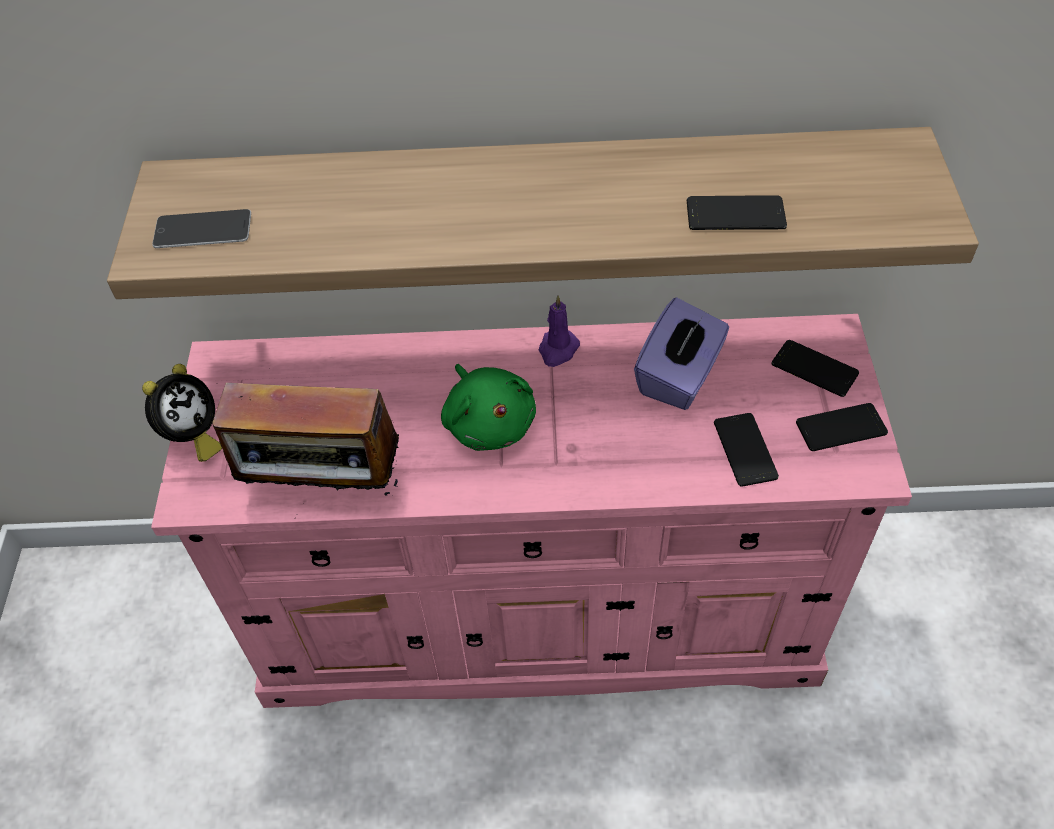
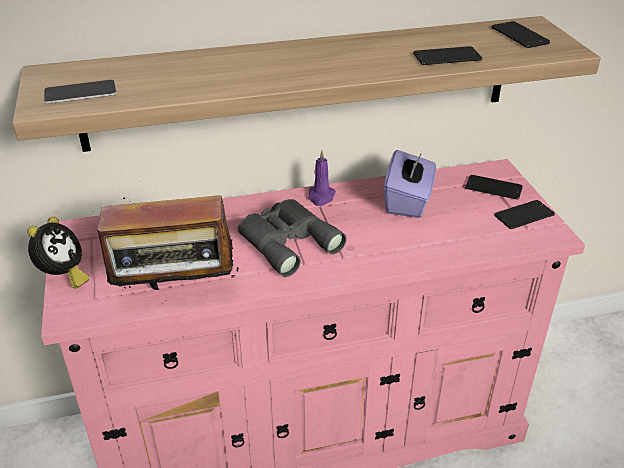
camera: 15 degrees left, 15 degrees down
(489, 422) = (287, 241): green plush toy -> grey binoculars
(745, 450) = (468, 234): phone -> phone (519, 35)

